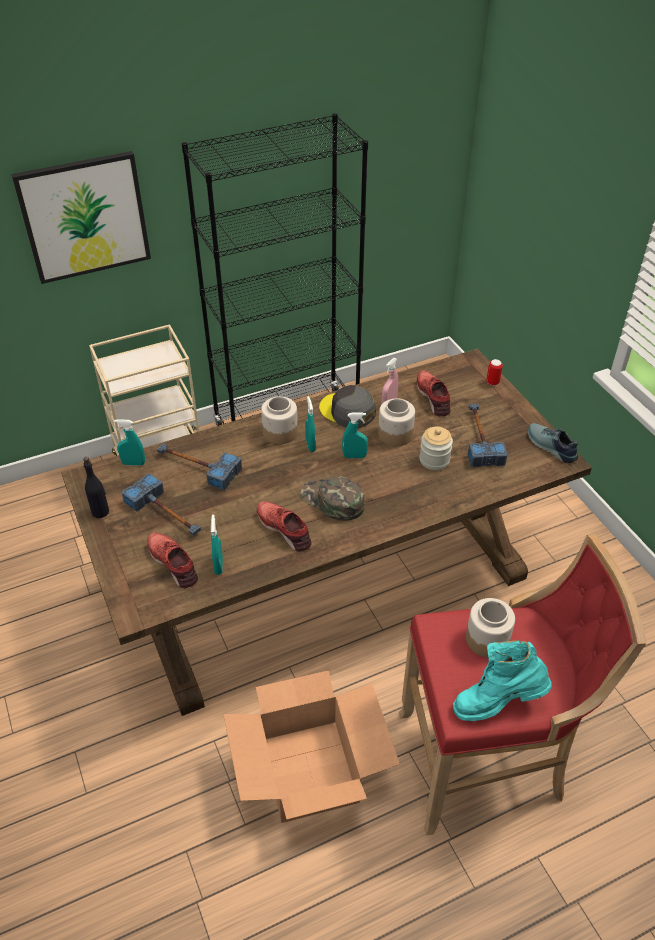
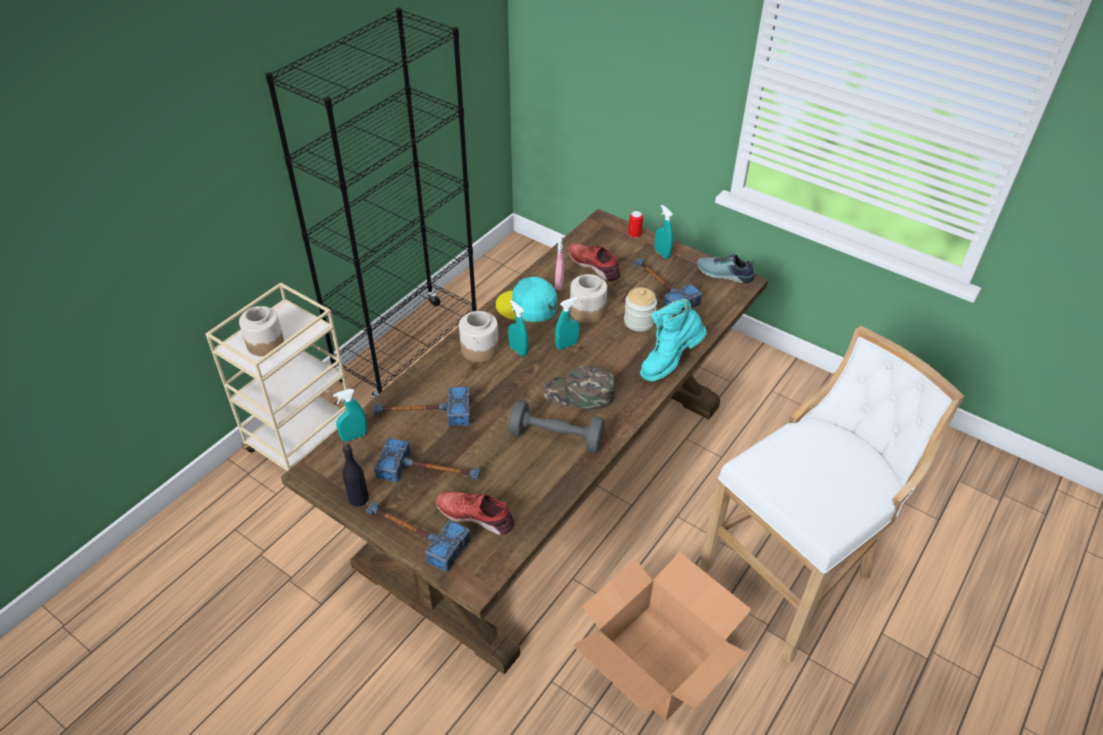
camera: 30 degrees left, 0 degrees up
(84, 217) = (177, 186): picture -> none
(118, 556) = (414, 534): none -> hammer
(218, 565) = (521, 498): turquoise spray bottle -> turquoise spray bottle (662, 253)
(285, 529) = (556, 437): red shoe -> grey dumbbell
(347, 411) = (527, 306): grey cap -> turquoise cap
(486, 761) = (792, 576): red stool -> white stool
(487, 639) = (798, 457): jar -> jar (265, 343)
(497, 702) = (845, 506): turquoise boot -> turquoise boot (669, 362)

